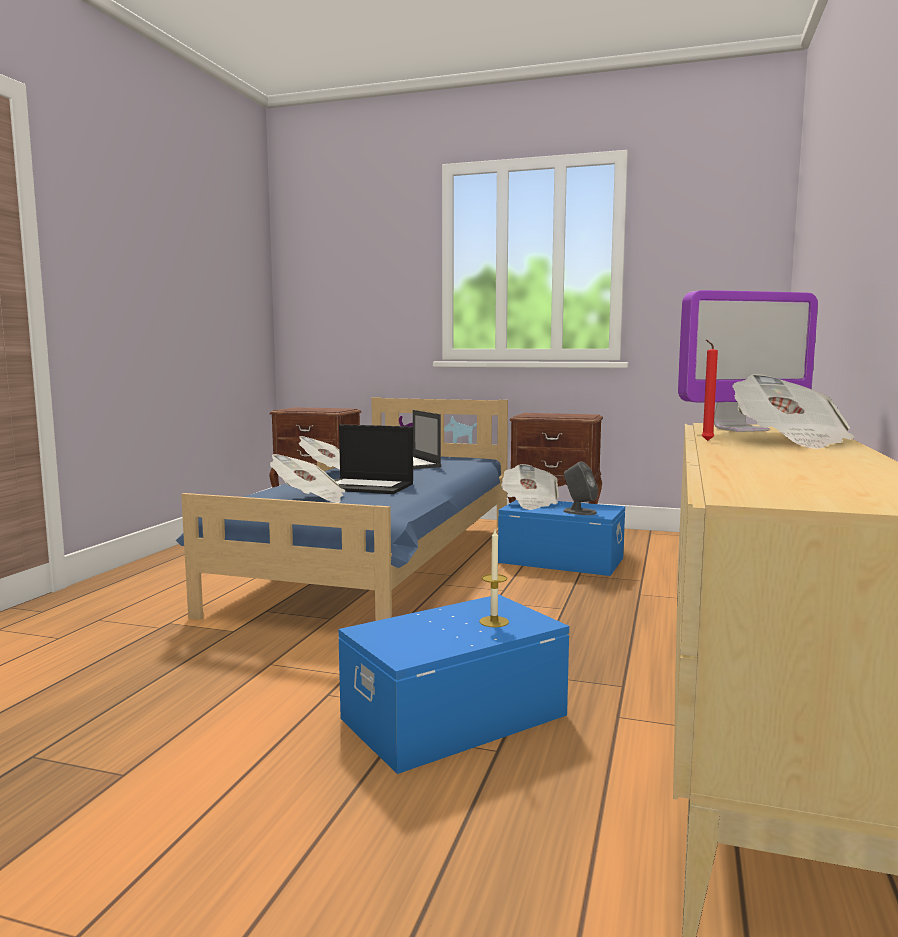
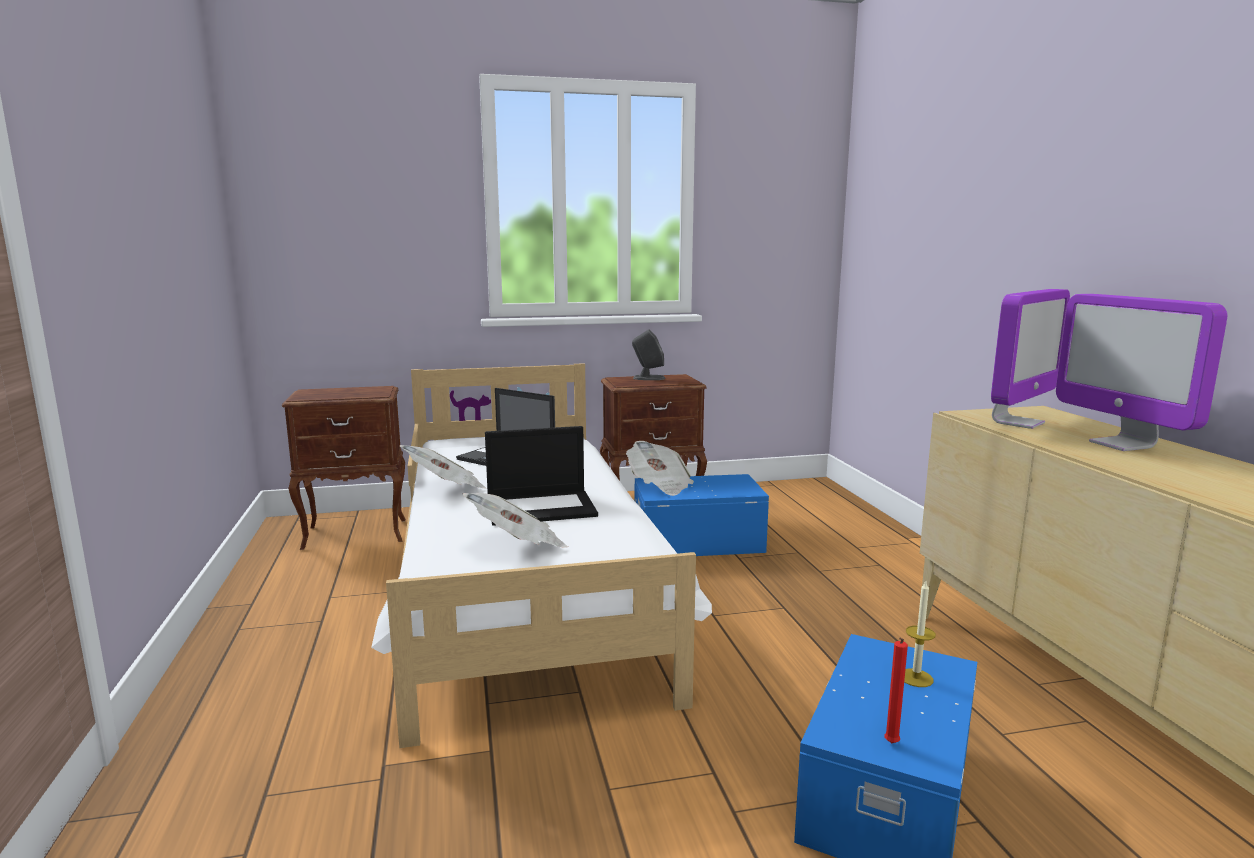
camera: 30 degrees left, 5 degrees up
(381, 564) = (525, 589): blue bed -> white bed
(579, 512) = (724, 490): grey speaker -> grey speaker (648, 378)
(706, 441) = (1072, 453): red candle -> red candle (890, 744)
(789, 441) = (1122, 444): newspaper -> monitor

